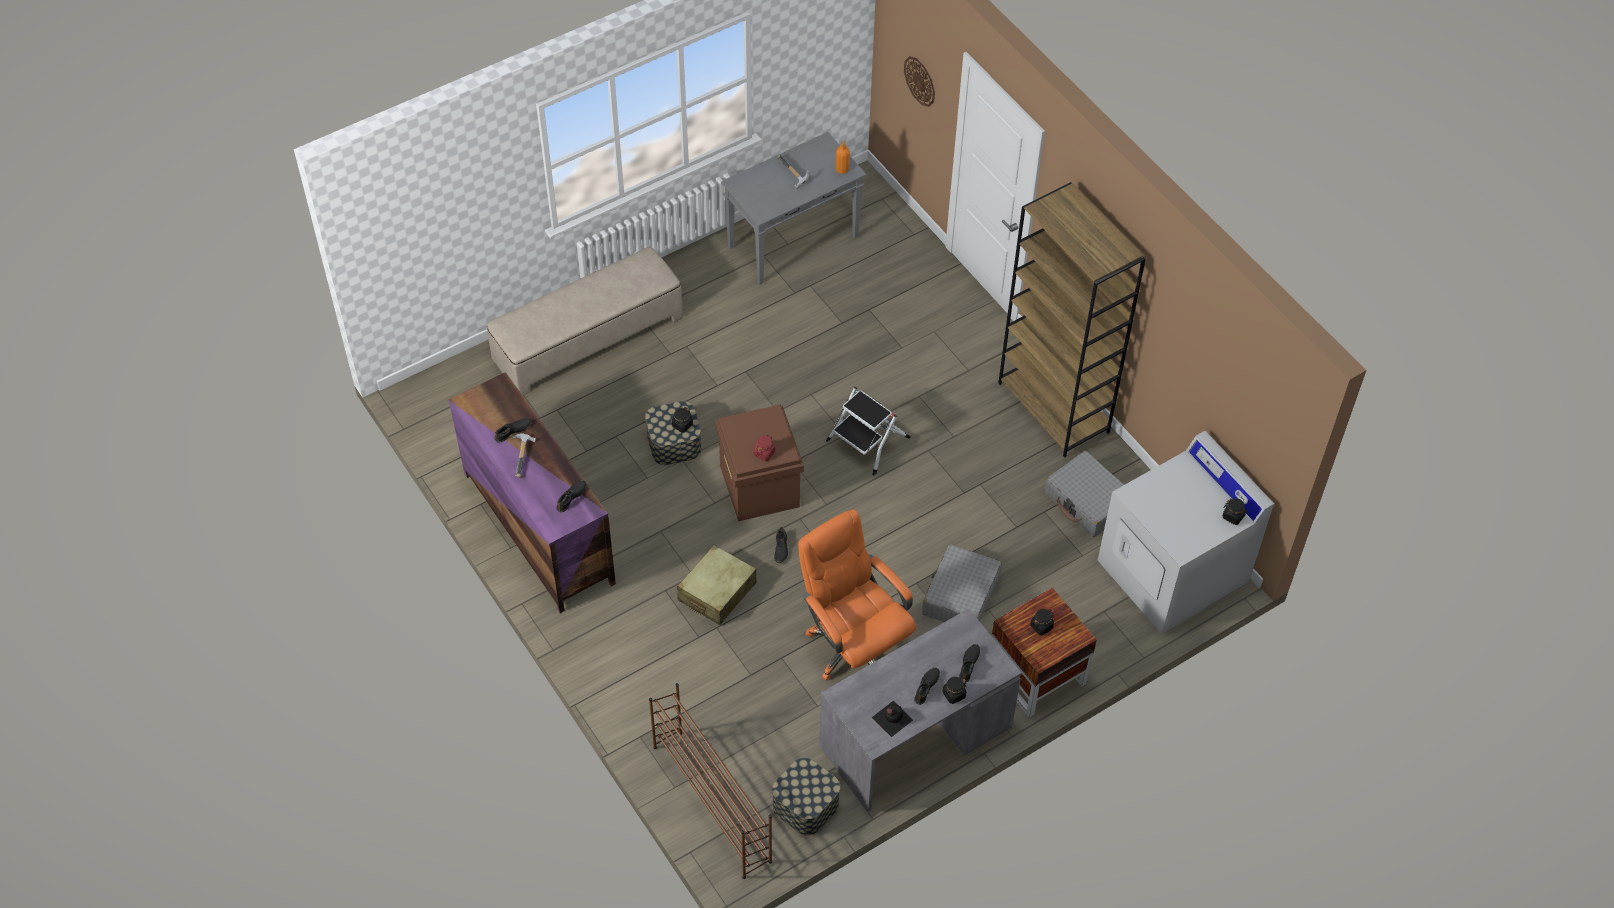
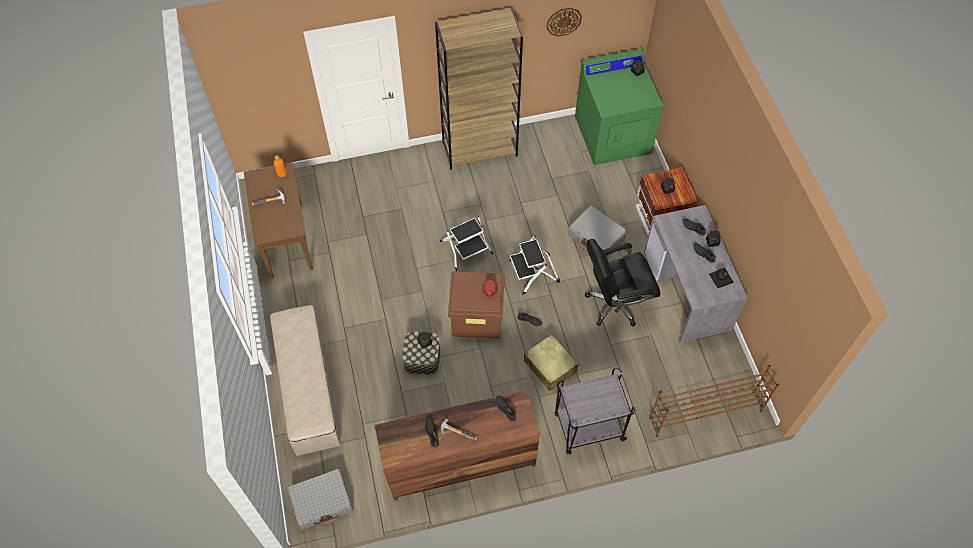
camera: 70 degrees left, 5 degrees up
(539, 526) = (458, 461): purple cabinet -> brown cabinet
(638, 660) = (588, 428): none -> grey cart
(793, 241) = (286, 240): grey console table -> brown console table
(805, 805) = (718, 362): storage box -> none
(853, 648) = (615, 303): orange office chair -> black office chair
(863, 532) = (533, 272): none -> step ladder
(920, 81) = (268, 88): wall clock -> wall clock (564, 21)
(1088, 501) = (552, 156): grey suitcase -> grey suitcase (322, 502)
(1173, 572) = (613, 134): white washing machine -> green washing machine

